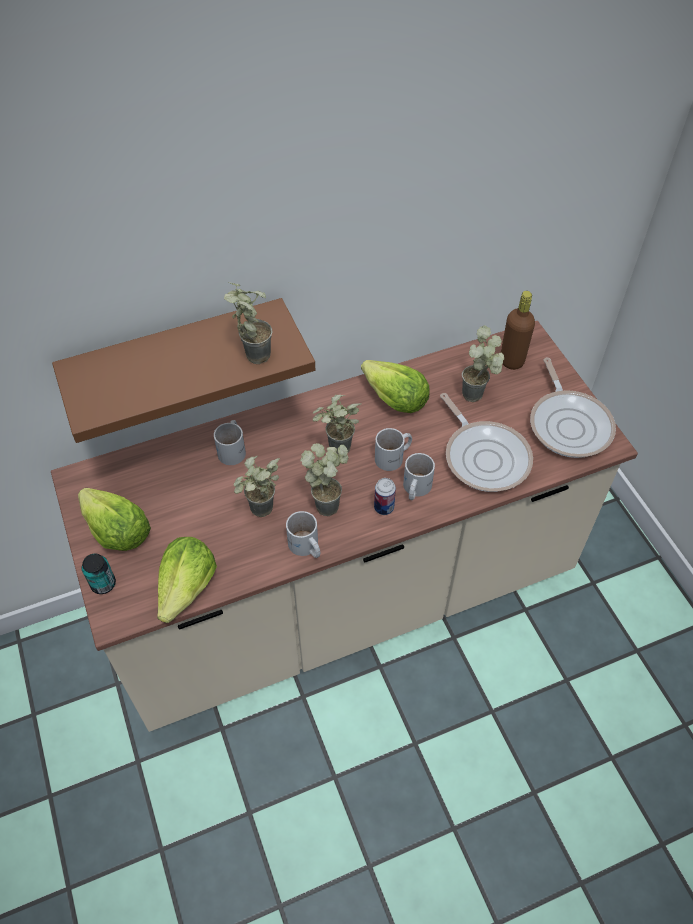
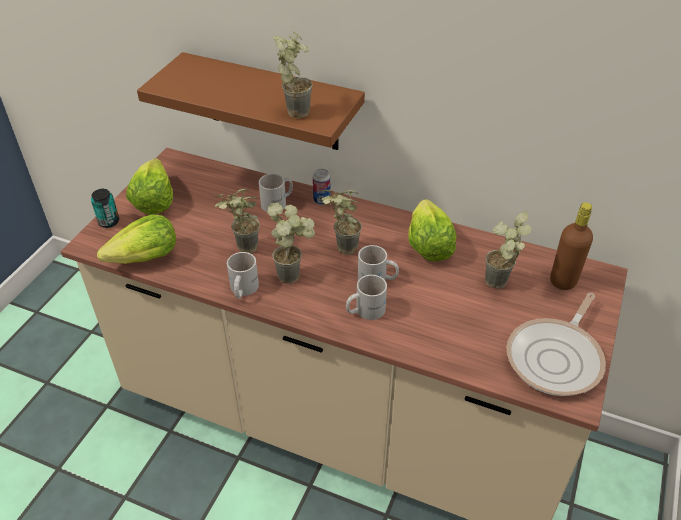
camera: 45 degrees right, 10 degrees down
(384, 507) = (326, 305): can -> can (322, 200)
(485, 456) = (449, 328): frying pan -> none

